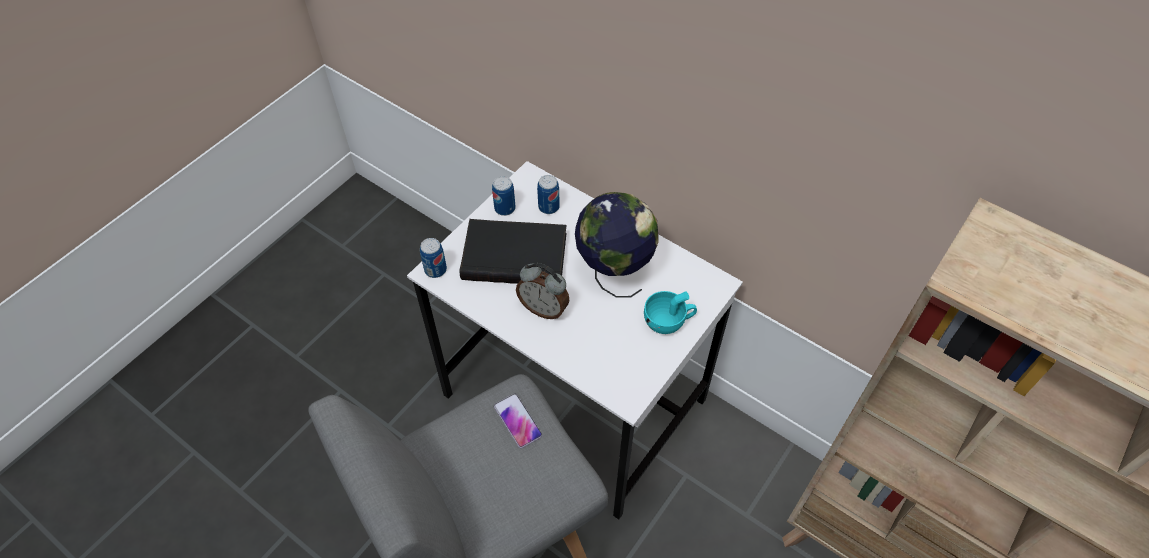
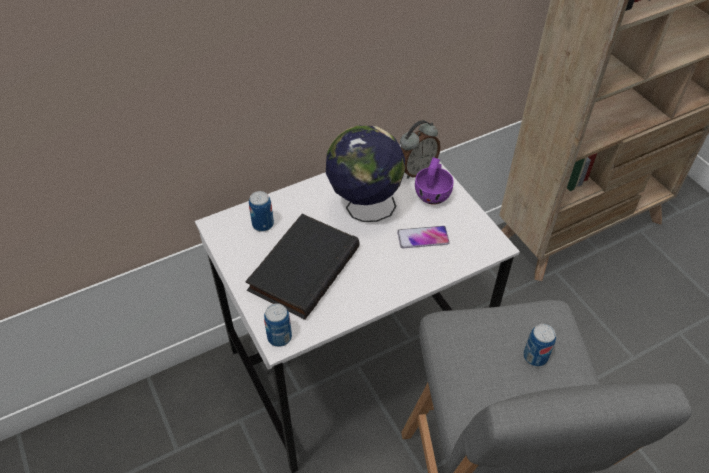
camera: 65 degrees left, 5 degrees down
(505, 208) = (241, 257): can -> can (535, 356)
(517, 421) = (478, 332): phone -> phone (423, 238)
(544, 308) = (375, 268): alarm clock -> alarm clock (416, 170)
(668, 321) = (433, 193): turquoise cup -> purple cup

